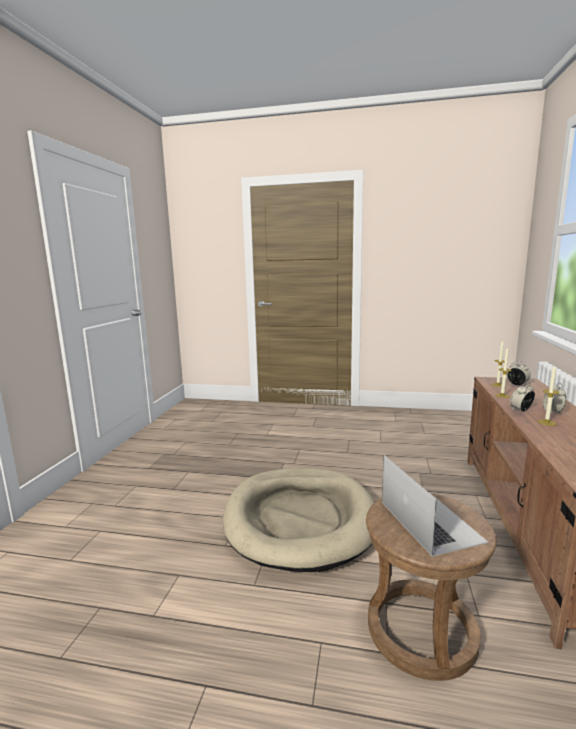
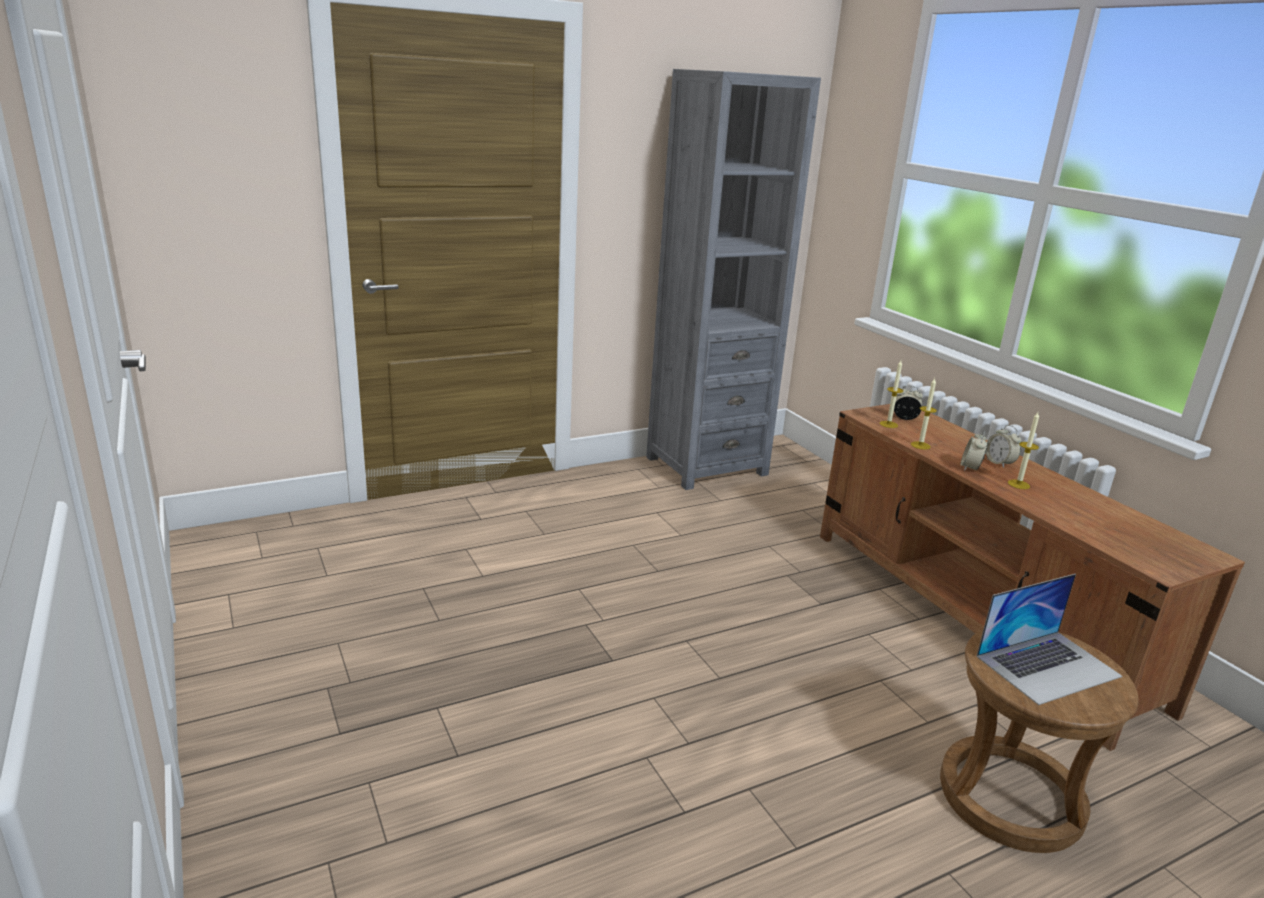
camera: 40 degrees left, 10 degrees up
(300, 519) = (731, 718): beige dog bed -> none
(430, 521) = (1048, 666): laptop -> laptop turned 120 degrees clockwise
(436, 417) = (706, 466): none -> grey bookcase

